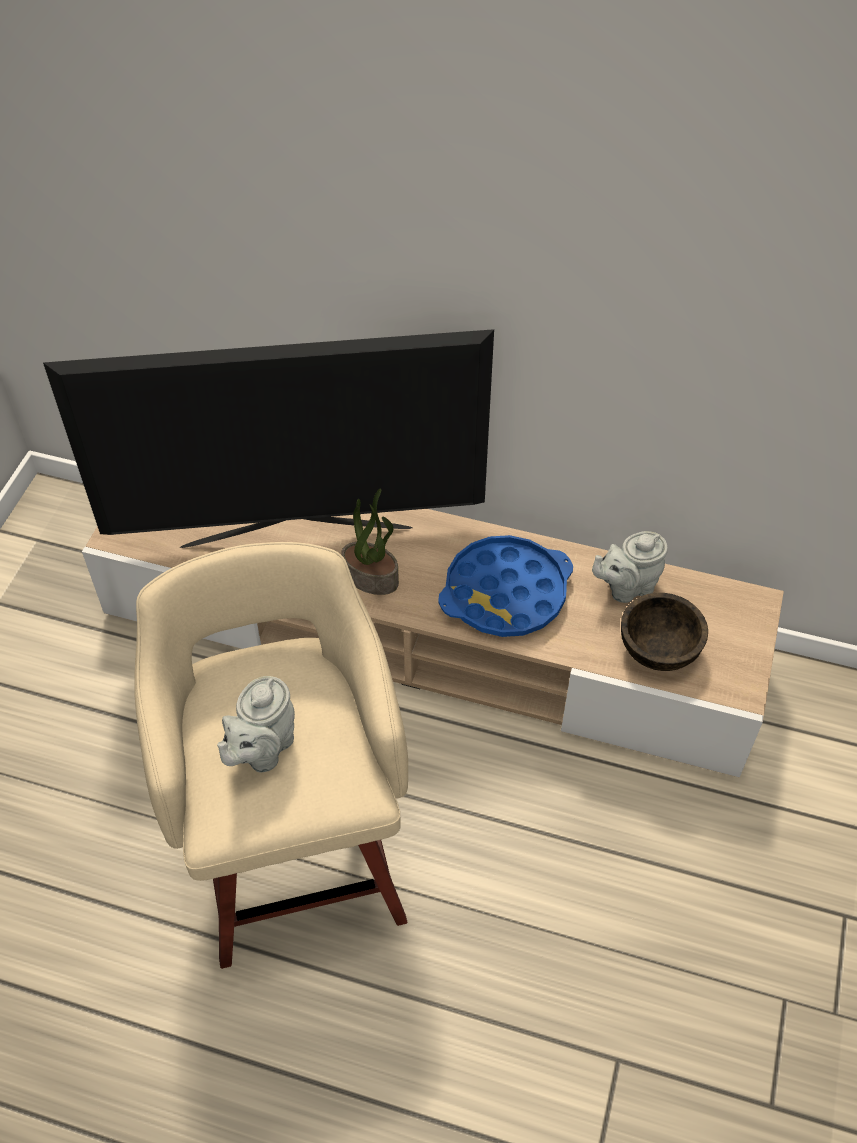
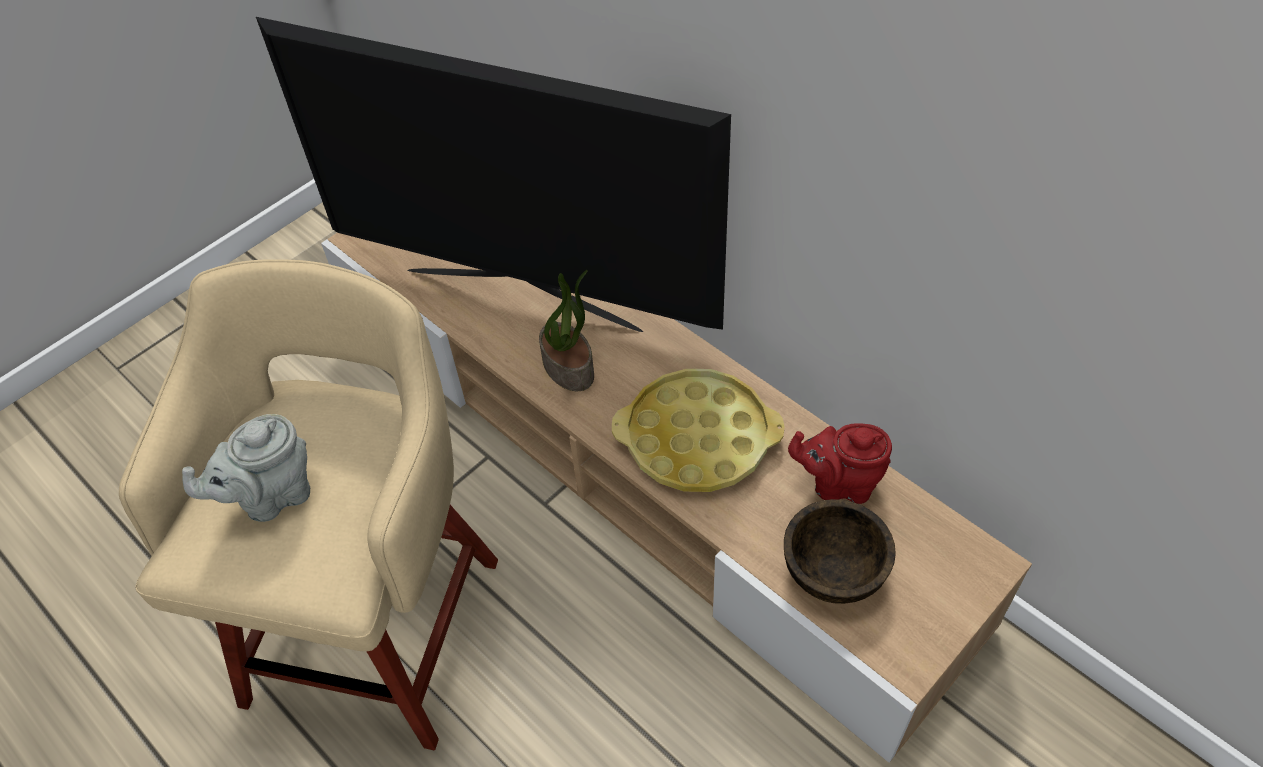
camera: 30 degrees right, 0 degrees up
(505, 593) = (697, 438): blue tray -> yellow tray
(626, 587) = (838, 483): grey teapot -> red teapot

